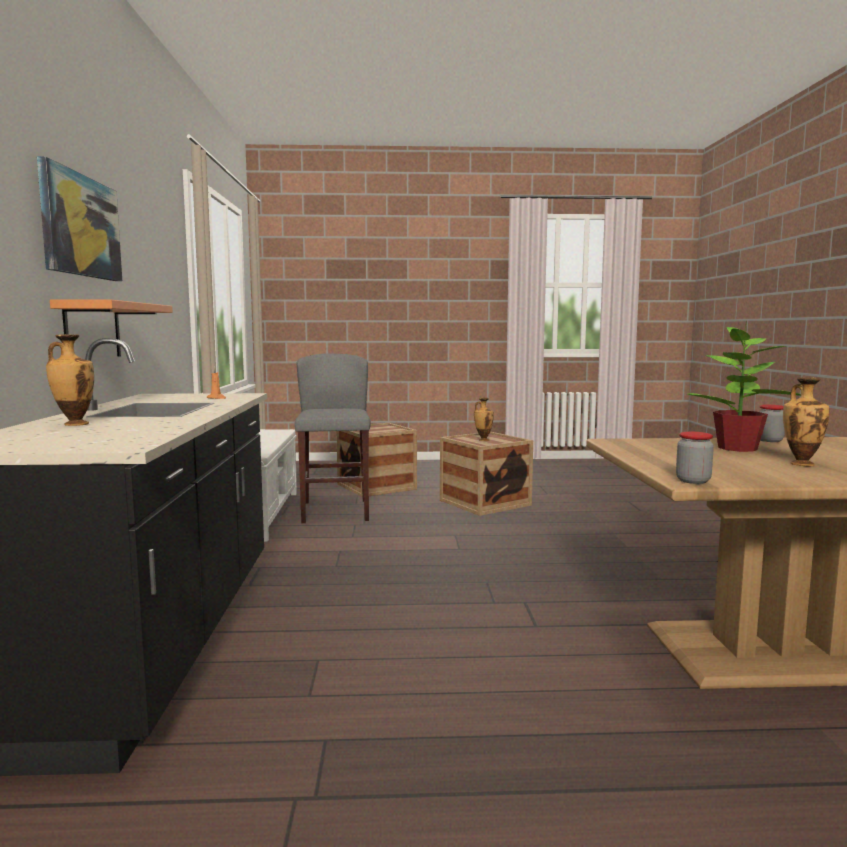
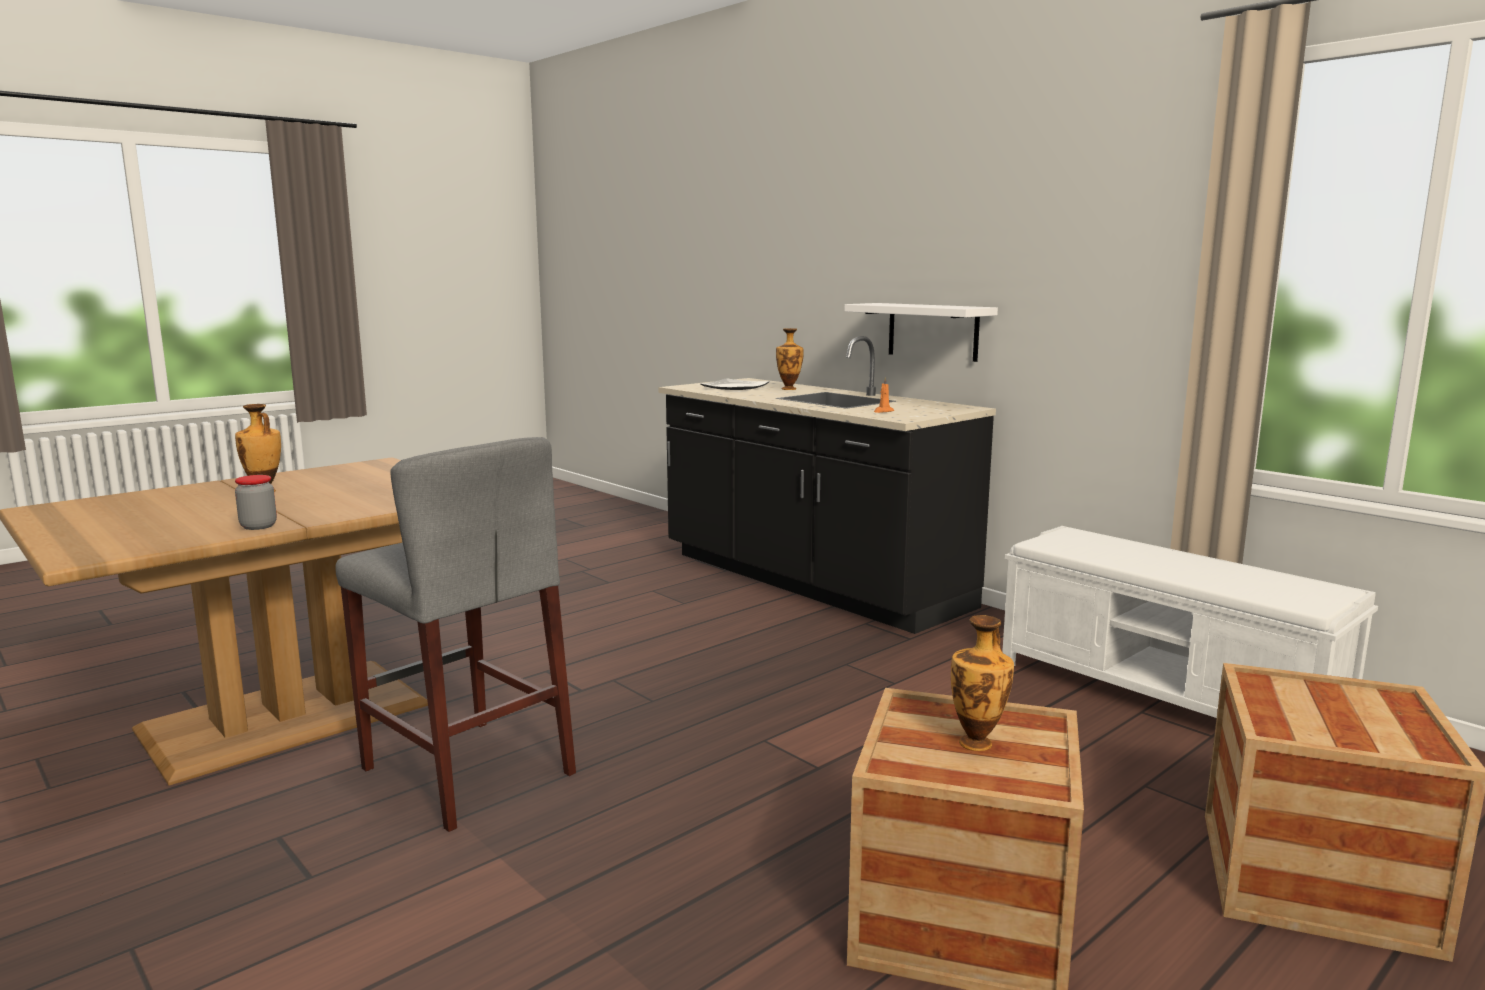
camera: 140 degrees right, 5 degrees up
(80, 226) = (929, 234): picture -> none
(91, 435) = (734, 387): none -> plate
(93, 331) = (933, 331): orange shelf -> white shelf
(335, 511) = (1108, 750): grey stool -> grey stool (467, 770)
(693, 481) = (377, 462): jar -> none
(737, 448) = (316, 503): potted plant -> none

